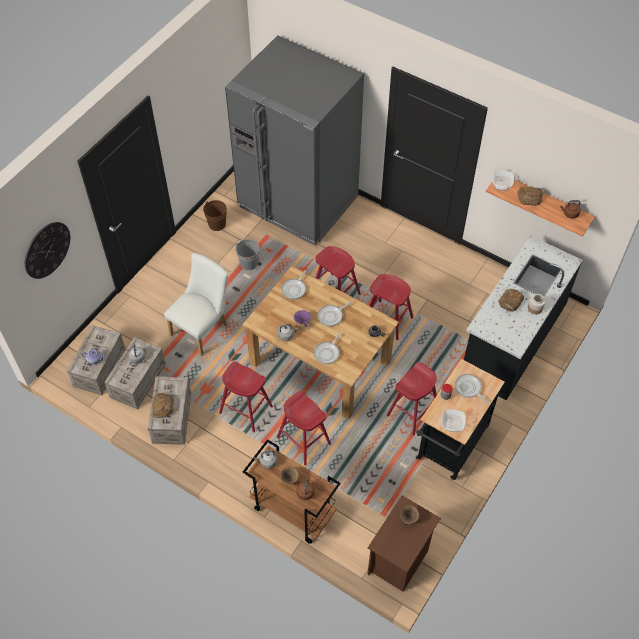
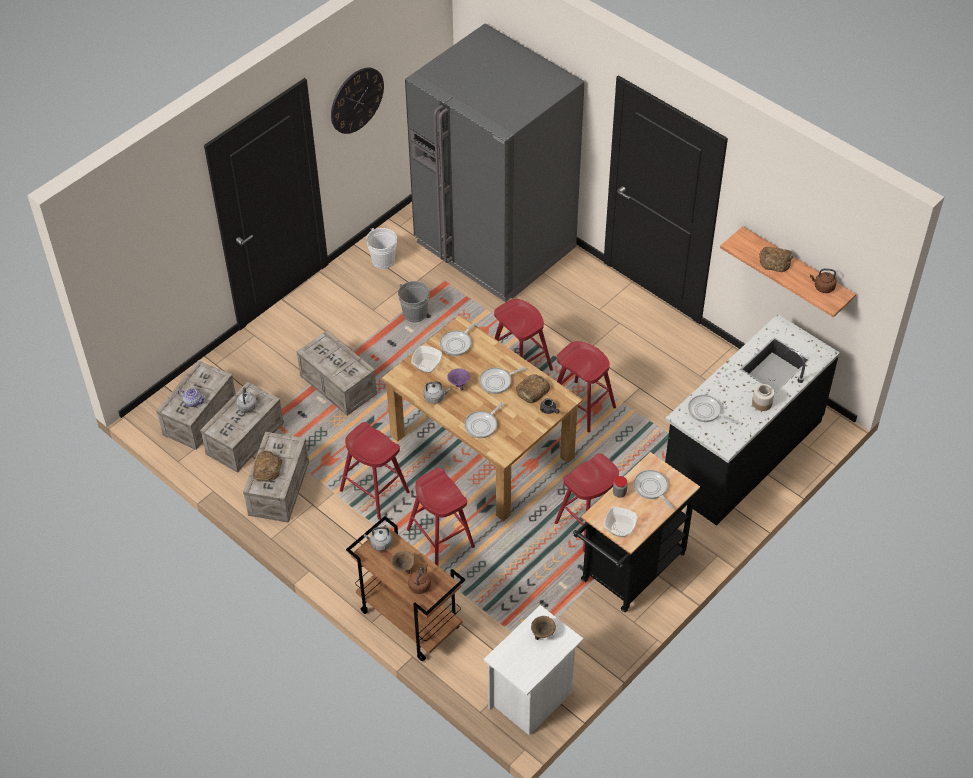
camera: 10 degrees right, 5 degrees down
(47, 250) = (152, 251): wall clock -> wall clock (356, 100)
(203, 327) = (339, 385): white chair -> crate
(217, 224) = (383, 260): brown bucket -> white bucket
(399, 561) = (532, 699): brown nightstand -> white nightstand
(495, 320) = (706, 411): none -> frying pan
(501, 186) = (741, 243): bowl -> bowl (426, 366)
(510, 302) = (731, 392): bread -> bread (532, 391)

